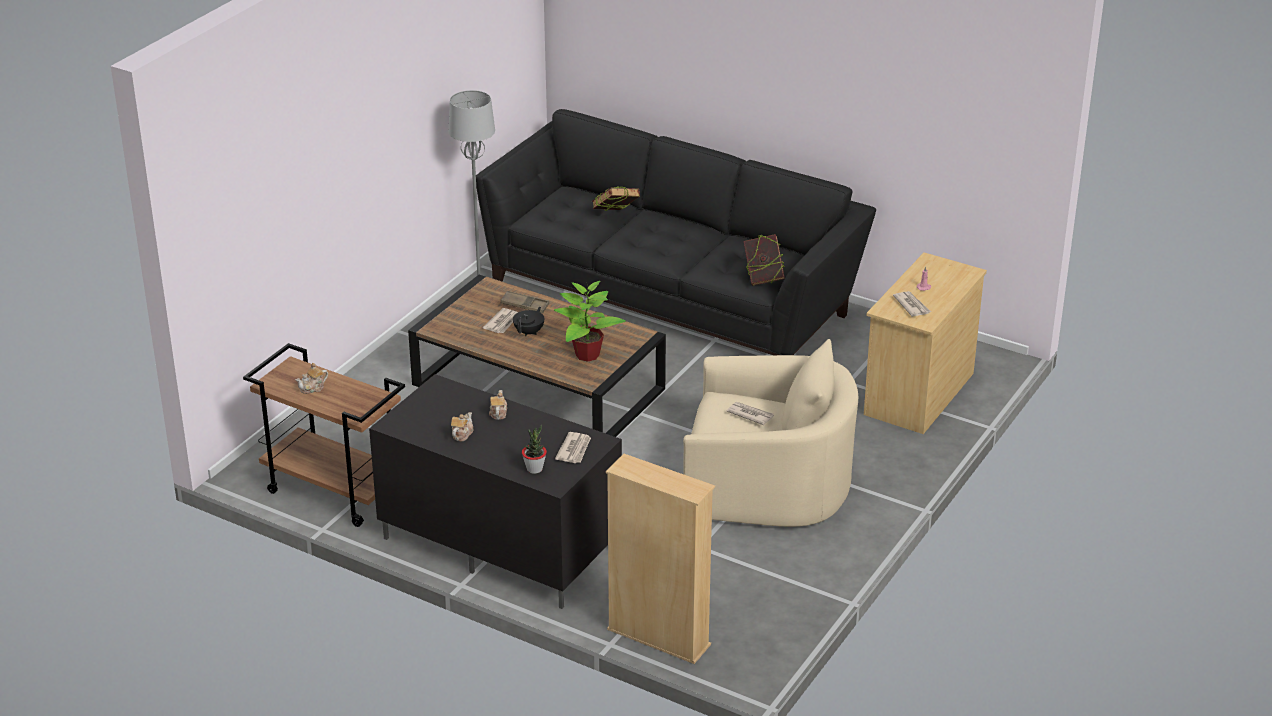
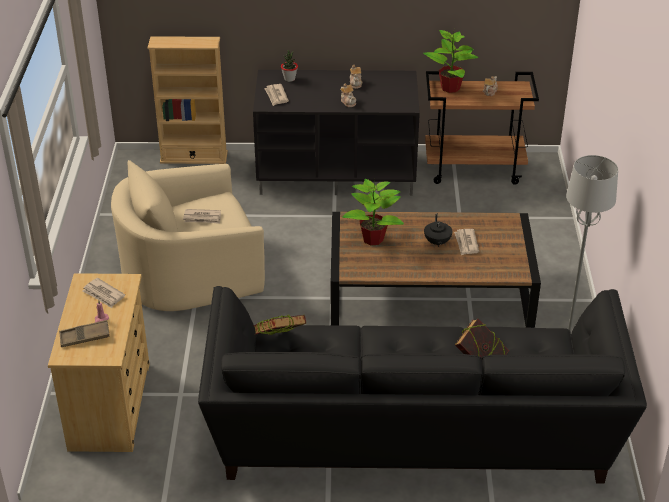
camera: 150 degrees right, 5 degrees up
(349, 407) = (451, 88): none -> potted plant
(524, 305) = (468, 265): brown tray -> brown tray (85, 337)

